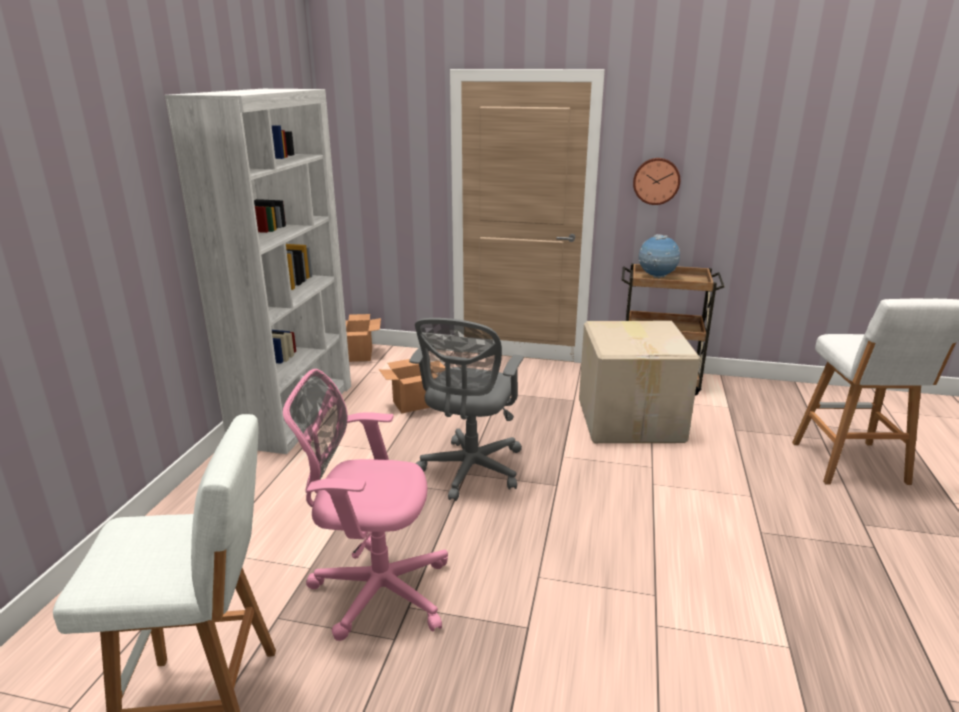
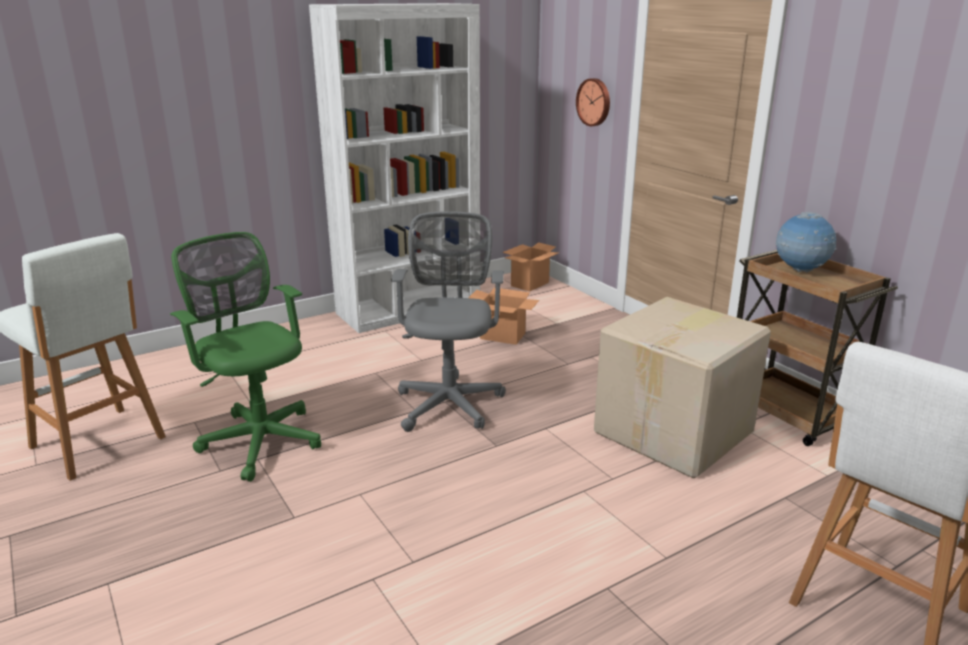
camera: 45 degrees right, 0 degrees up
(375, 590) = (259, 438): pink office chair -> green office chair
(470, 472) = (450, 402): grey office chair -> grey office chair turned 120 degrees clockwise
(656, 181) = (835, 139): wall clock -> wall clock (594, 102)

